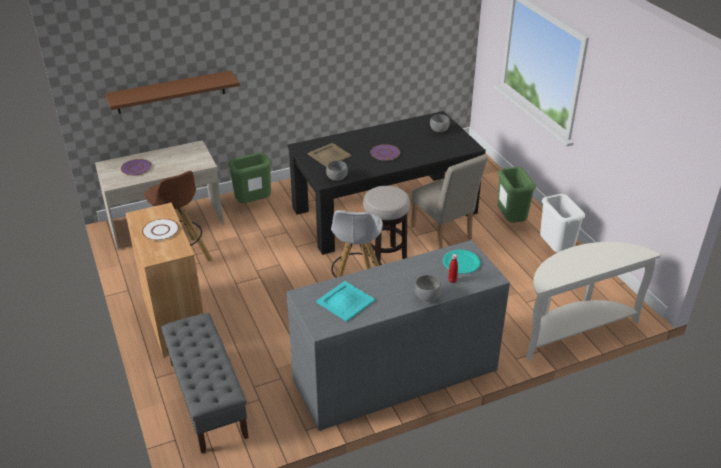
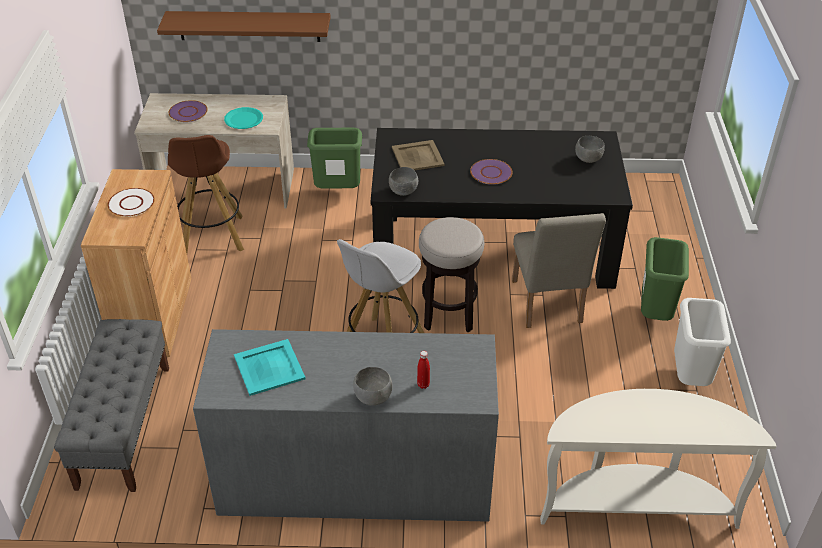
camera: 25 degrees right, 5 degrees up
(461, 262) = (454, 363): turquoise plate -> turquoise plate (243, 119)

